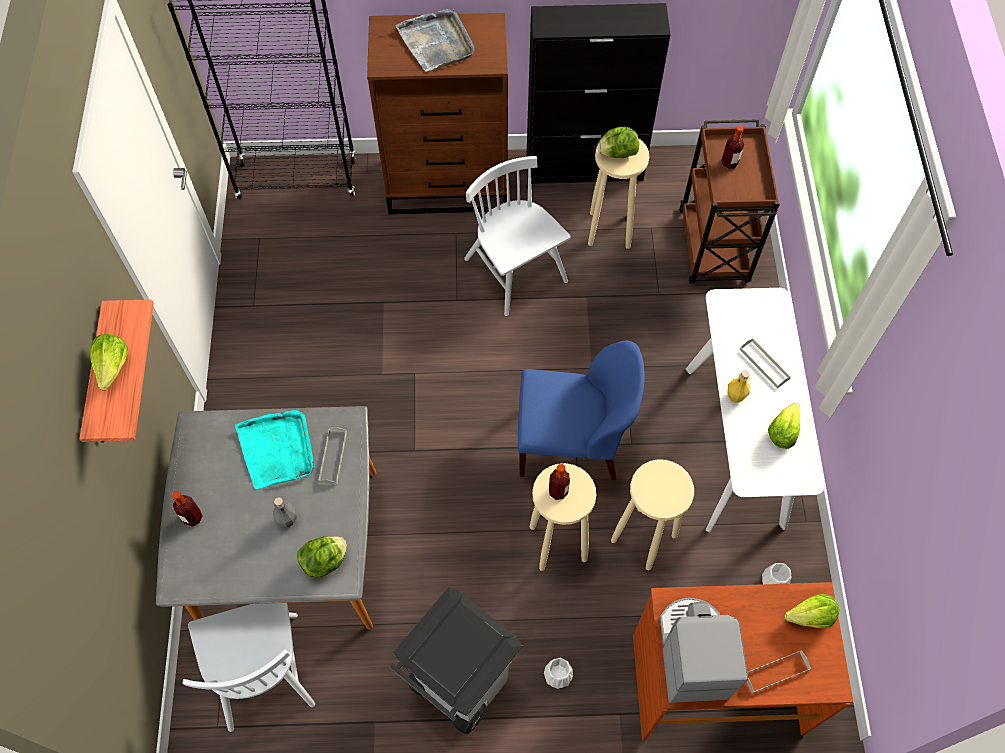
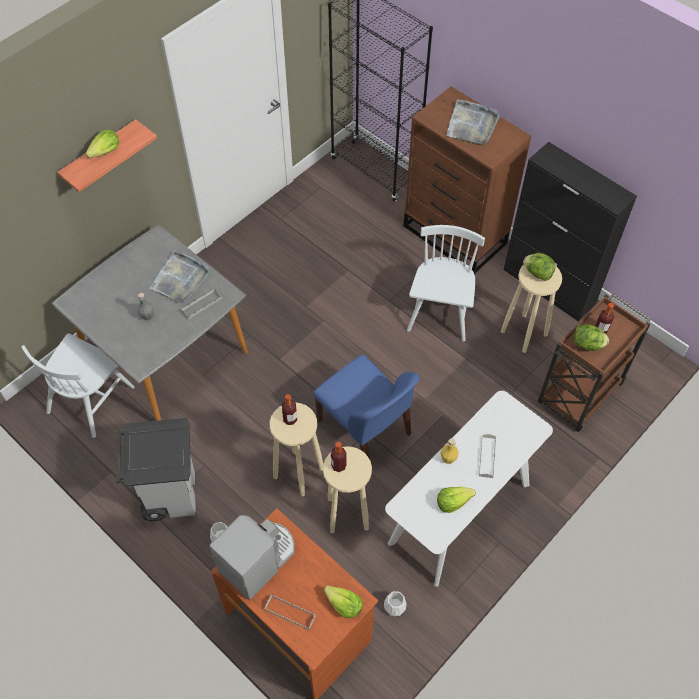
camera: 45 degrees right, 5 degrees down
(193, 517) = (109, 278): bottle -> bottle (338, 465)
(277, 450) = (180, 279): turquoise tray -> grey tray
(325, 561) = (142, 350): lettuce -> lettuce (587, 345)

